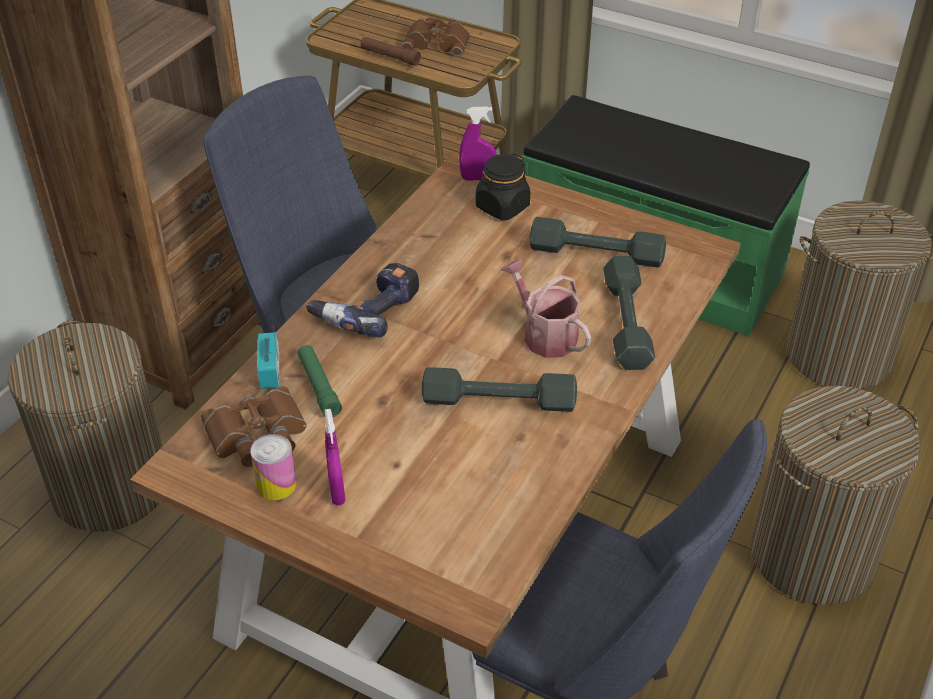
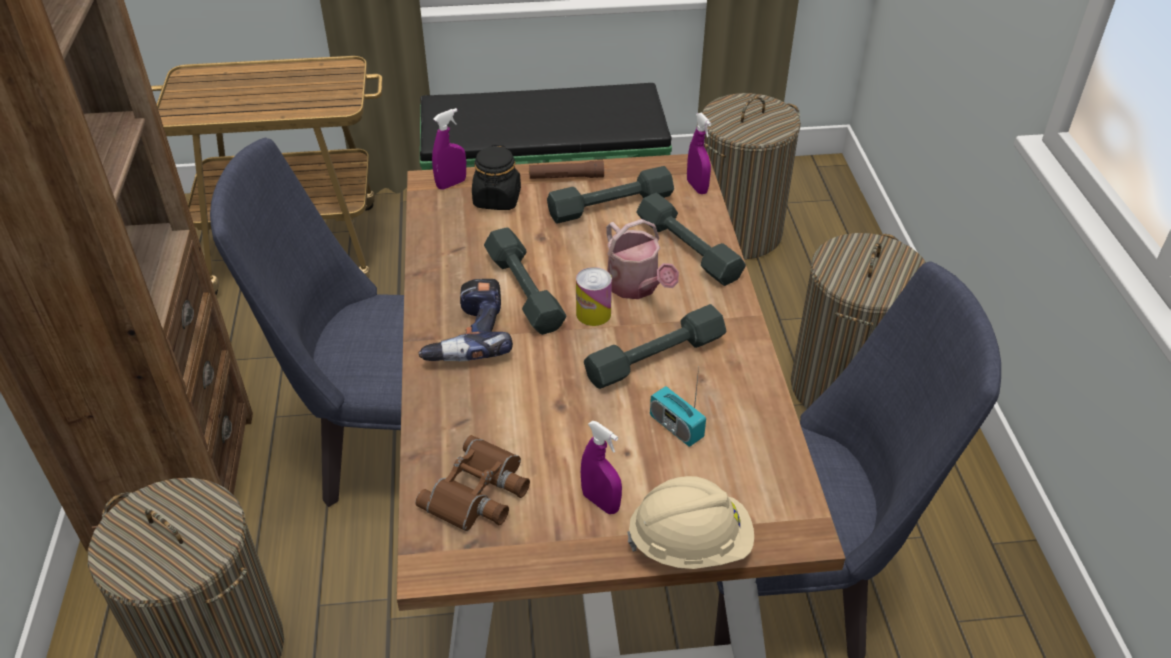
camera: 35 degrees left, 0 degrees up
(270, 371) = (433, 430): radio -> radio (676, 427)
(276, 484) = (542, 526): can -> can (593, 314)
(319, 386) = (492, 421): green flashlight -> none
(372, 561) = (690, 543): none -> beige hard hat
(390, 56) = (256, 111): brown flashlight -> brown flashlight (566, 177)
(437, 42) = (288, 84): brown binoculars -> none
(448, 294) = (525, 290): none -> grey dumbbell
(545, 335) = (637, 287): watering can -> watering can turned 135 degrees counterclockwise
(694, 270) = (697, 187): none -> purple spray bottle

